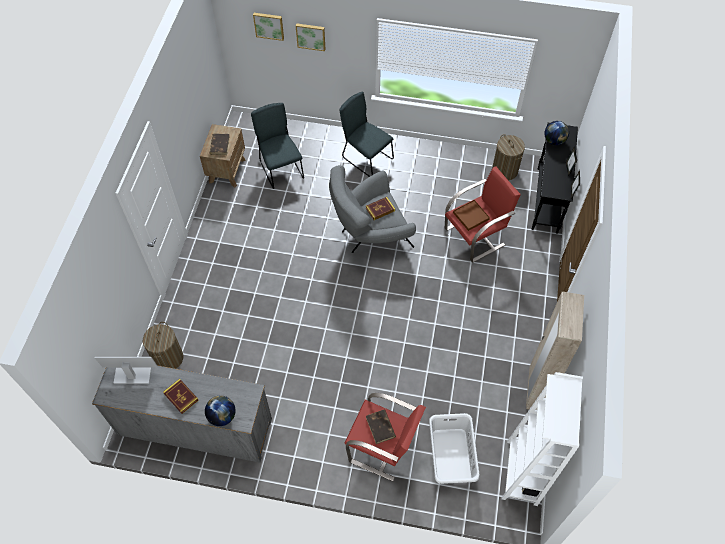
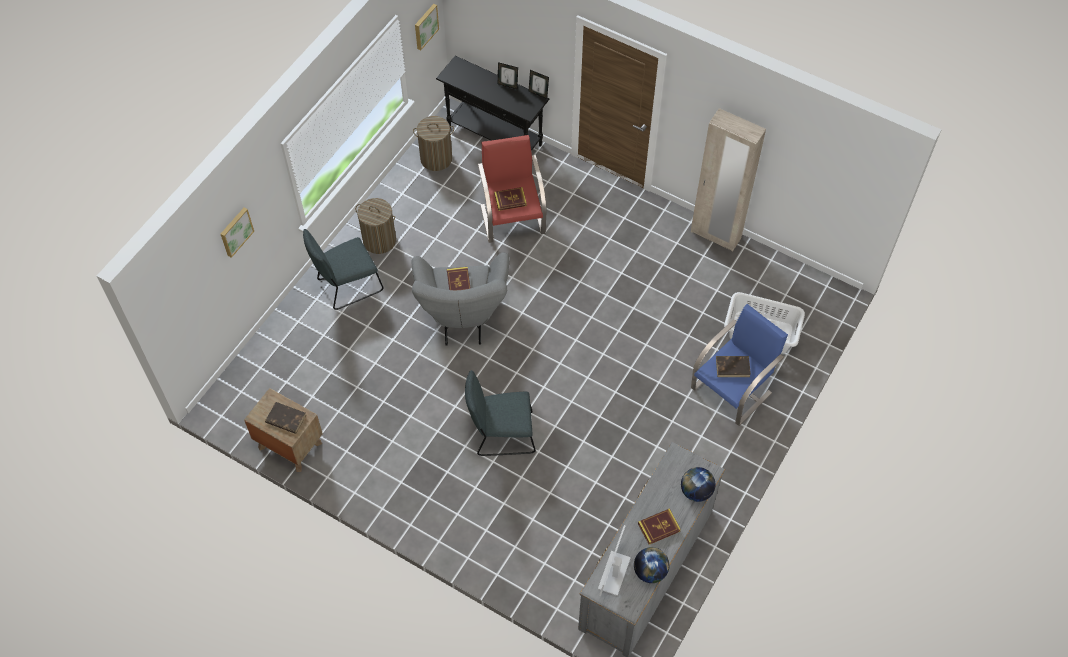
camera: 70 degrees left, 0 degrees up
(168, 358) = (545, 579): laundry basket -> laundry basket (379, 240)
(269, 25) = (198, 267): picture -> picture (425, 26)
(280, 168) = (317, 383): grey chair -> grey chair (501, 434)
(383, 447) = (732, 390): red armchair -> blue armchair
(471, 216) = (510, 200): brown tray -> book
(522, 472) = (797, 280): white bookcase -> none
(554, 141) = (464, 82): globe -> globe (650, 571)

